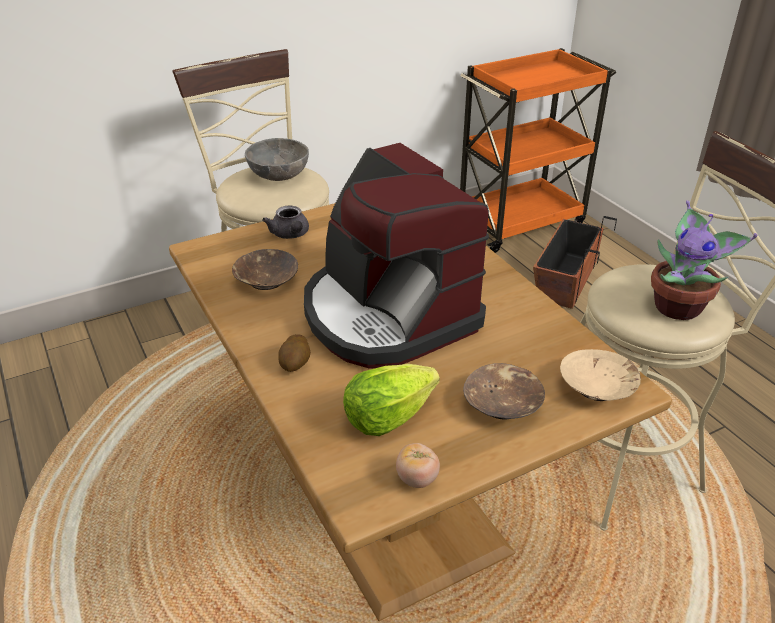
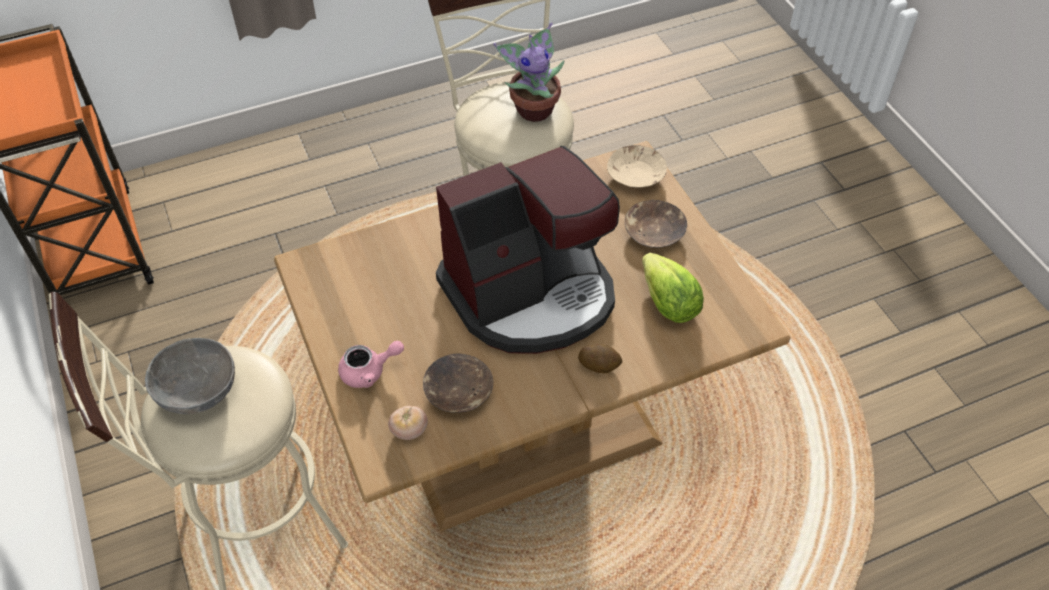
camera: 85 degrees left, 15 degrees up
(290, 235) = (369, 371): grey teapot -> pink teapot
(417, 478) = (731, 291): tomato -> tomato (409, 431)
(566, 280) = (234, 227): planter -> none

